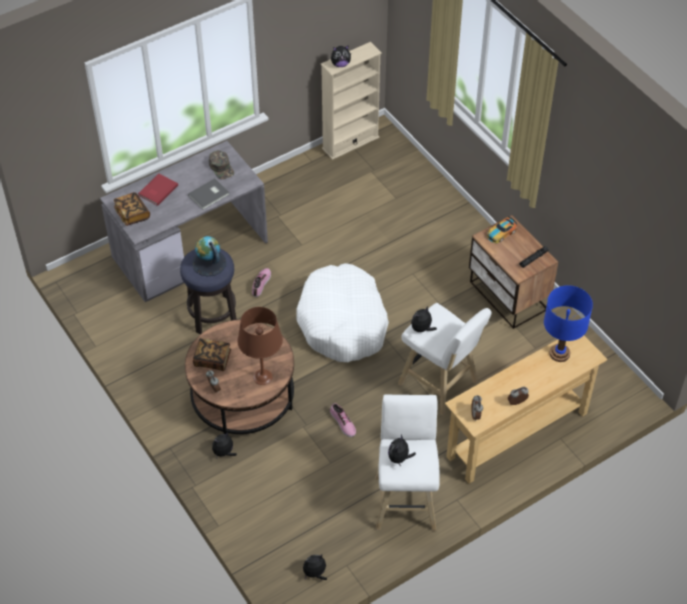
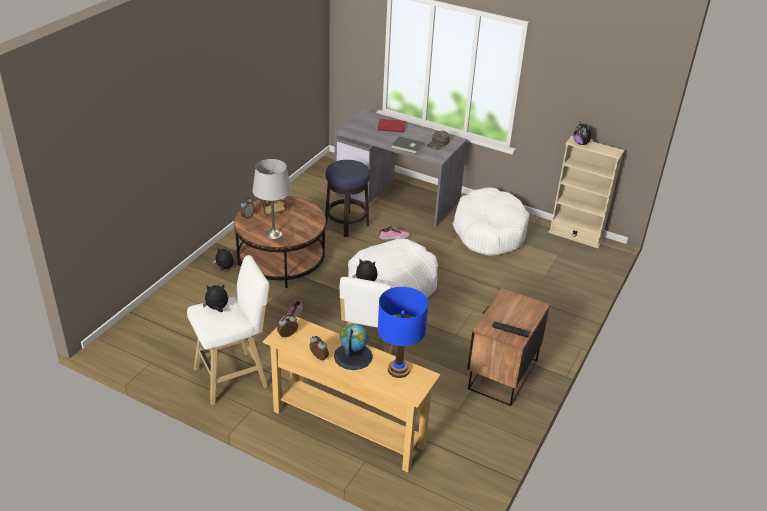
camera: 60 degrees right, 15 degrees down
(132, 214) = (360, 123): book -> none
(209, 263) = (349, 169): globe -> globe (353, 356)
(262, 377) = (273, 234): brown table lamp -> grey table lamp
(301, 203) = (489, 231): none -> white dog bed
(315, 573) = (135, 348): plush toy -> none
(501, 233) = (521, 303): toy car -> none

